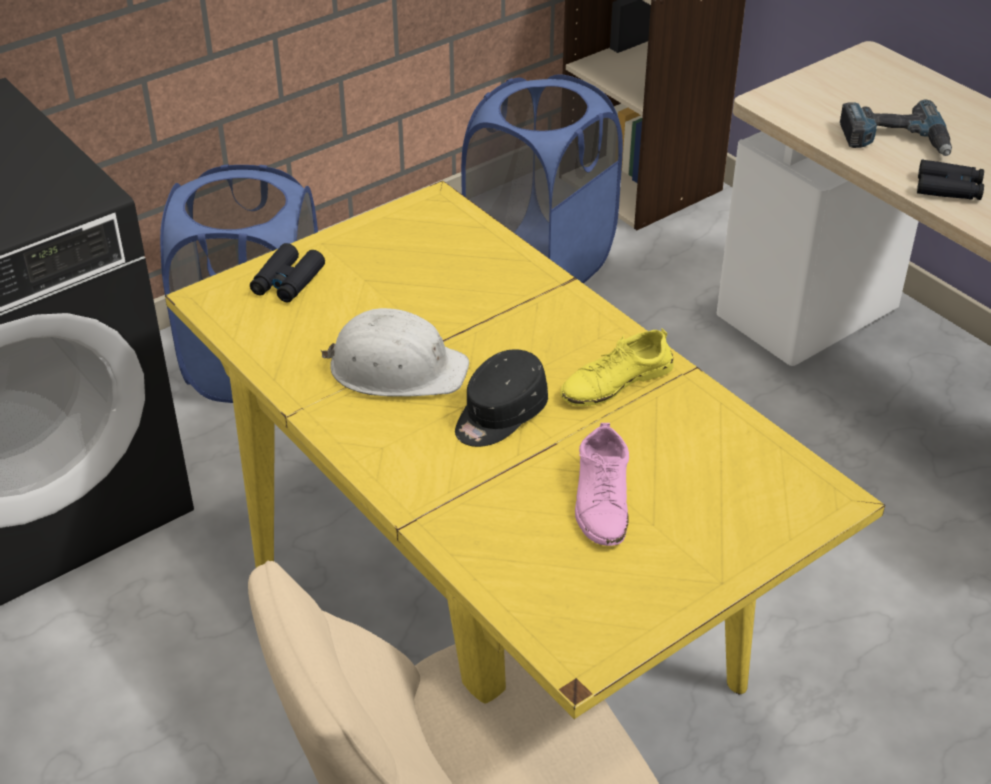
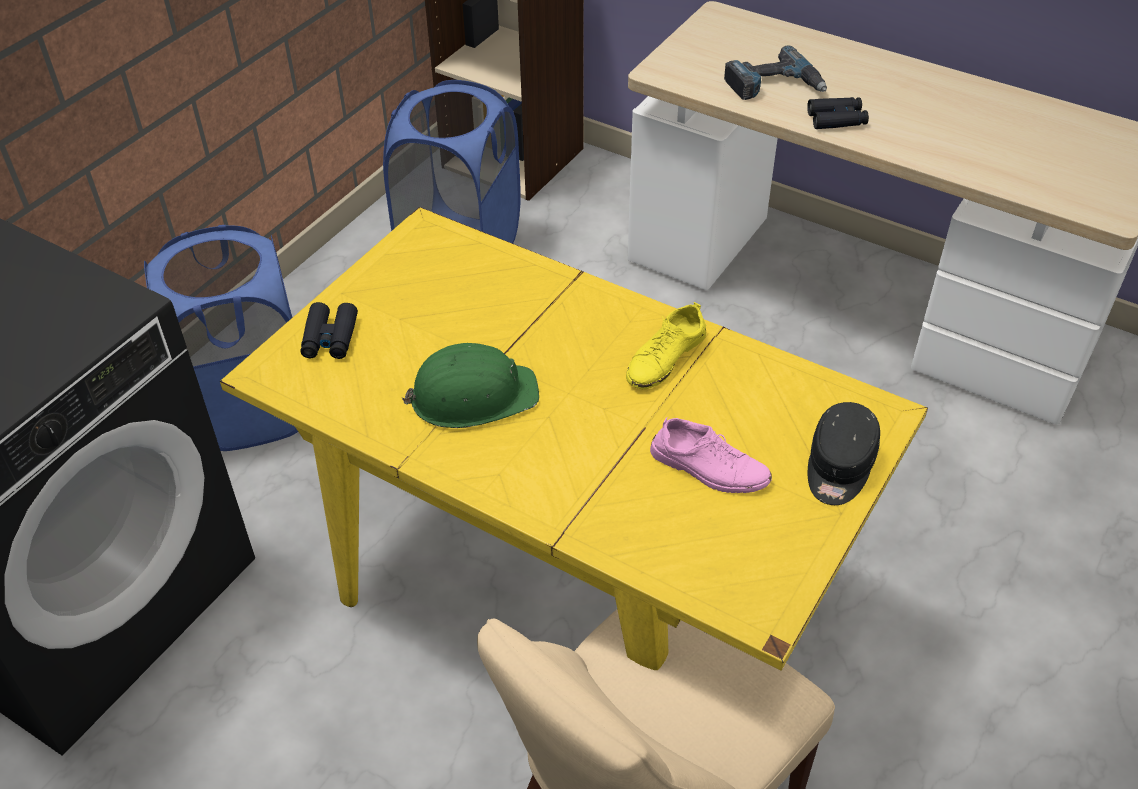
camera: 20 degrees left, 5 degrees up
(396, 368) = (472, 395): white hard hat -> green hard hat
(499, 415) = (584, 415): black cap -> black cap (839, 467)
(602, 499) = (709, 468): pink shoe -> pink shoe turned 45 degrees counterclockwise

